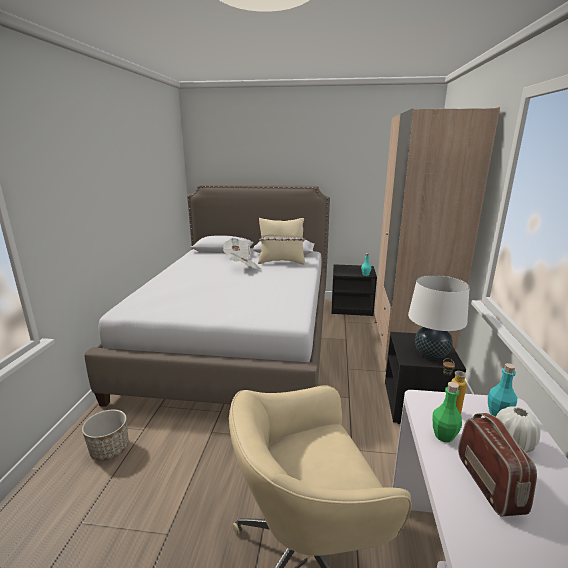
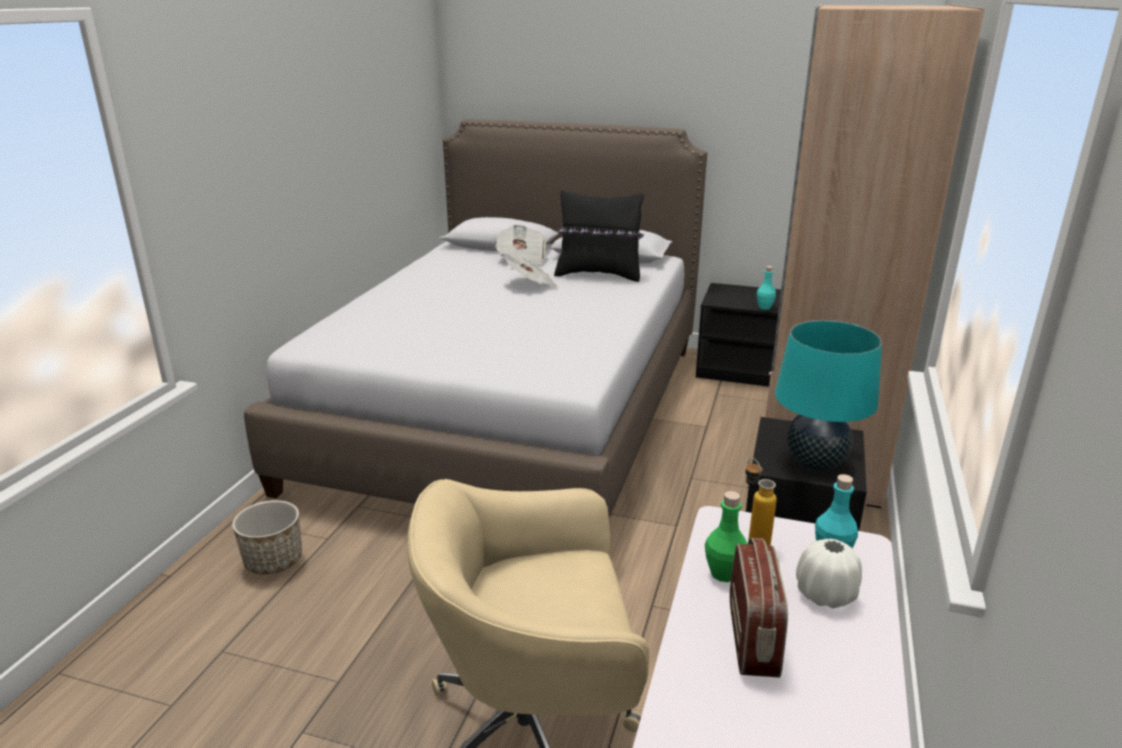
camera: 10 degrees right, 5 degrees up
(281, 262) = (599, 275): beige pillow -> black pillow
(431, 354) = (815, 462): white table lamp -> turquoise table lamp

